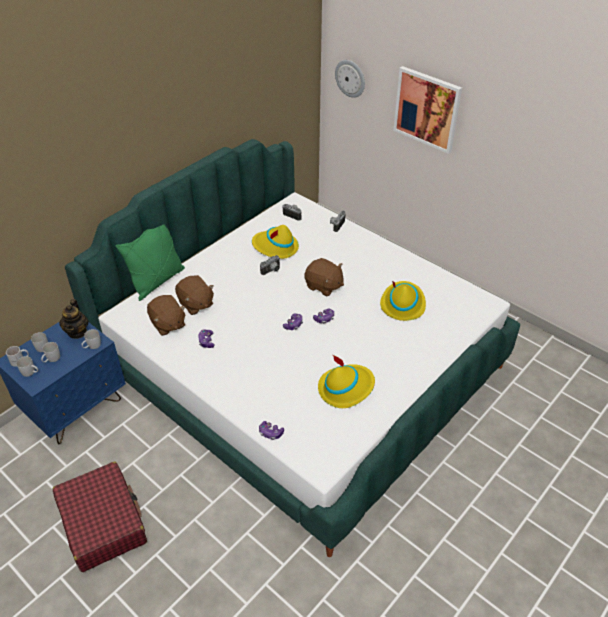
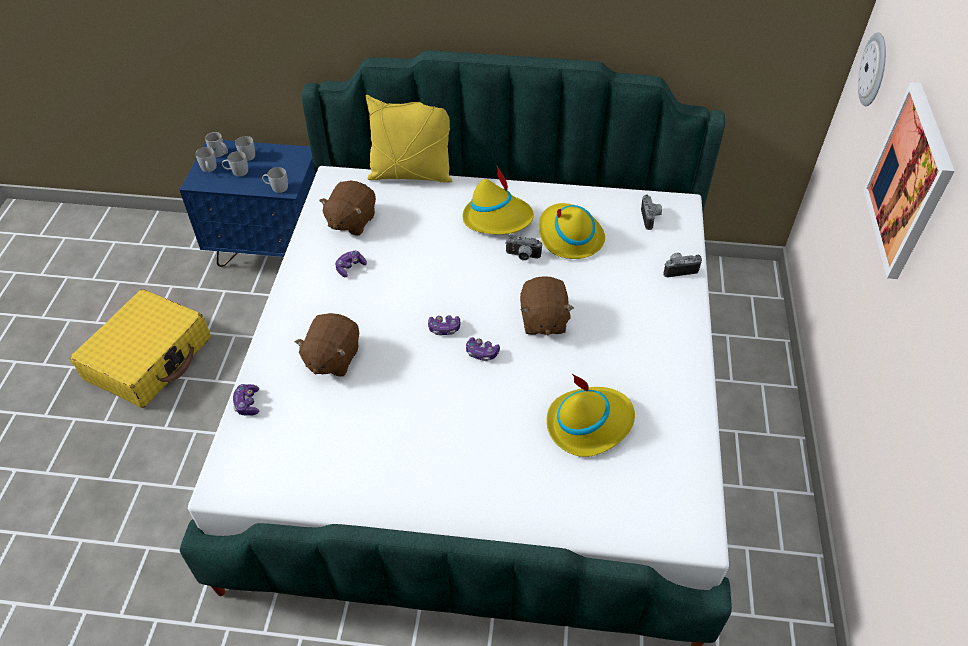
camera: 55 degrees right, 5 degrees up
(77, 332) = (288, 165): teapot -> none
(103, 522) = (149, 358): red suitcase -> yellow suitcase
(157, 281) = (411, 175): green pillow -> yellow pillow
(195, 304) = (402, 224): brown plush toy -> brown plush toy (332, 358)
(346, 388) = (374, 440): yellow hat -> yellow hat (497, 218)

